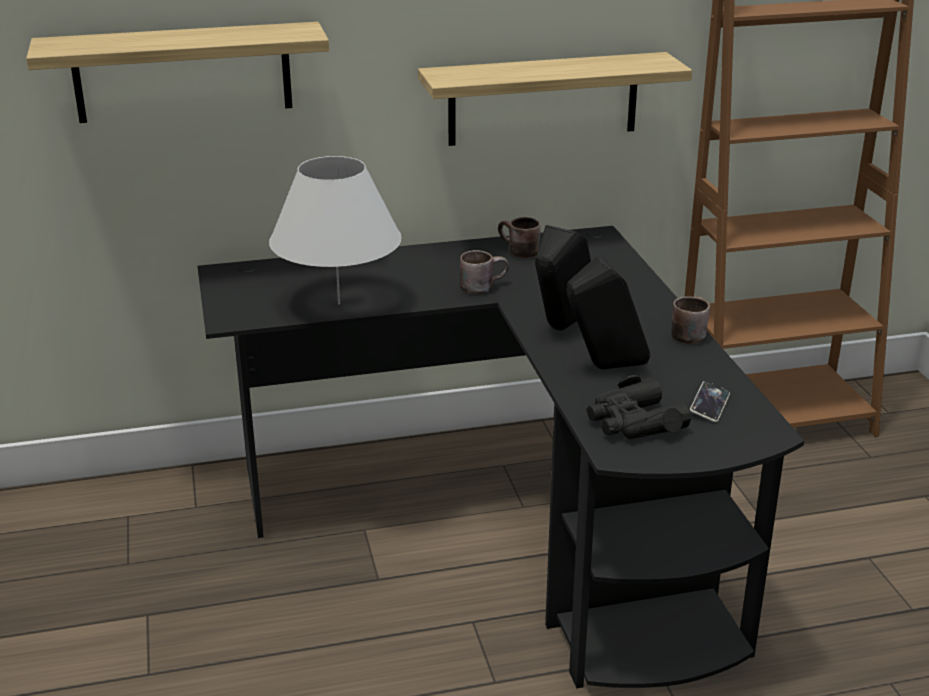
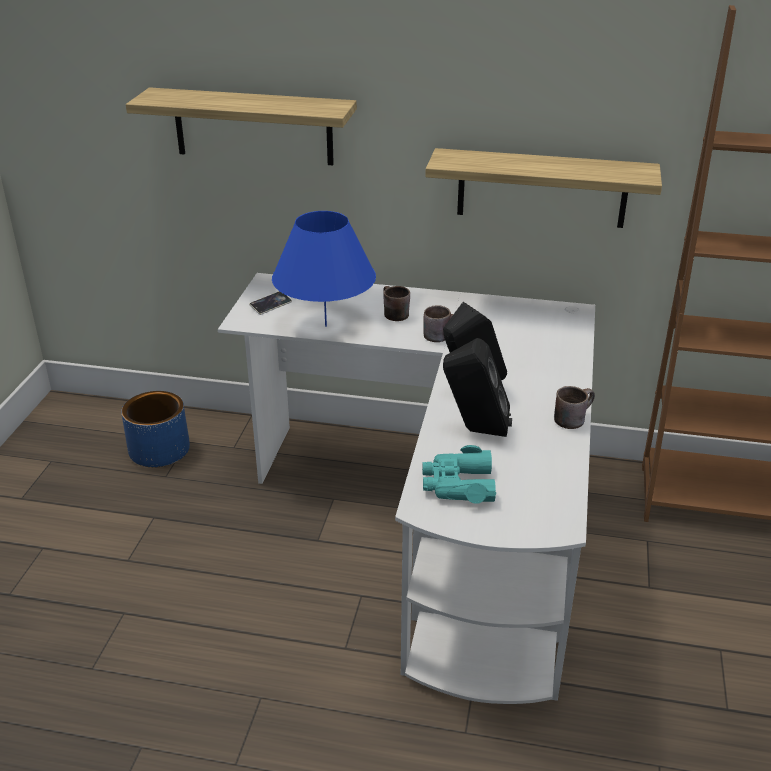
camera: 25 degrees right, 5 degrees up
(98, 536) = (160, 451): none -> blue planter
(339, 304) = (325, 326): white table lamp -> blue table lamp
(507, 521) = (440, 524): black desk -> white desk
(516, 252) = (495, 312): brown mug -> brown mug (392, 314)
(634, 422) = (458, 485): black binoculars -> turquoise binoculars
(709, 405) = (532, 487): phone -> phone (271, 305)

